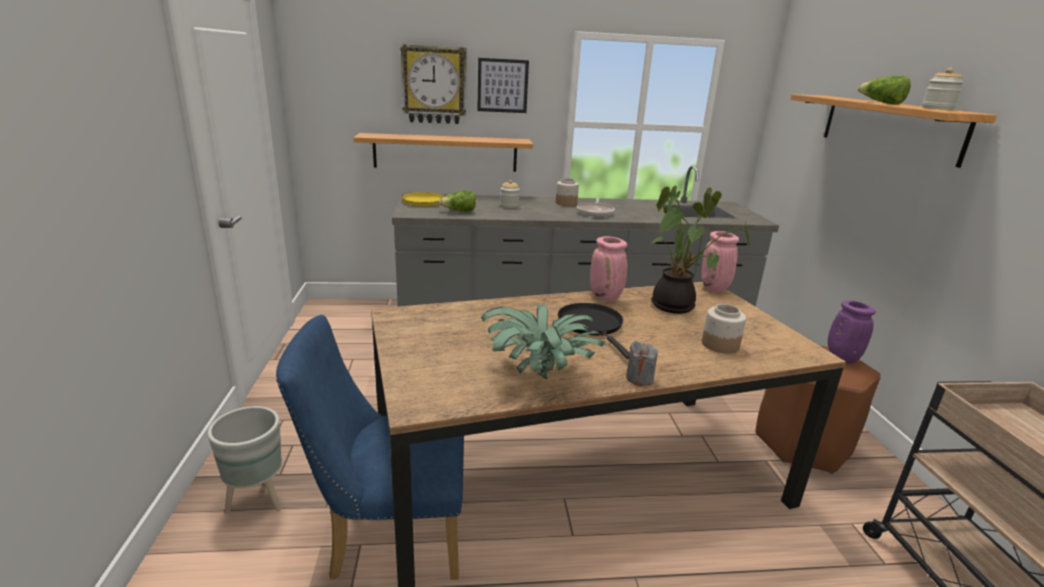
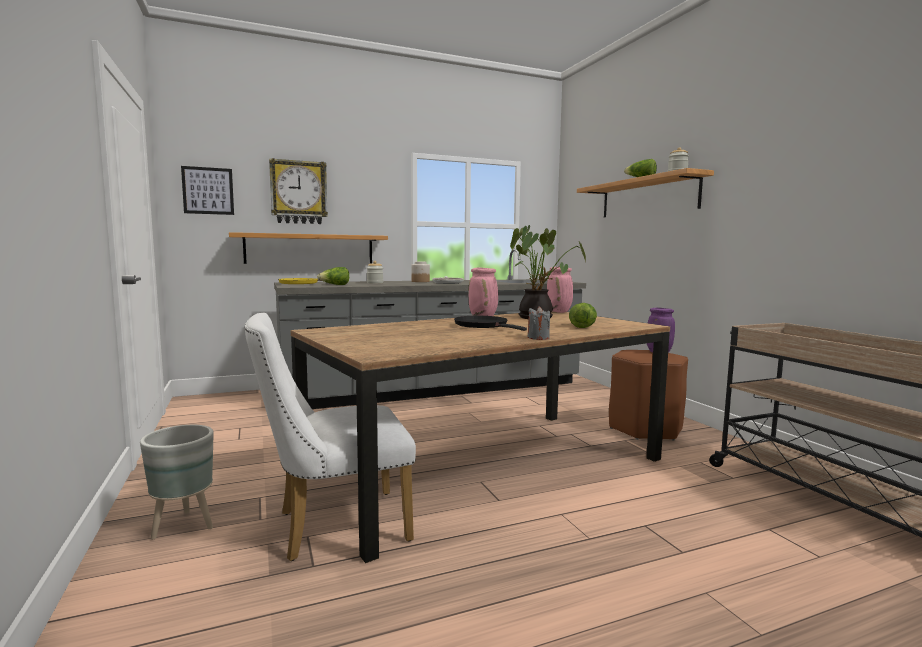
camera: 15 degrees left, 15 degrees down
(388, 535) = (333, 526): blue chair -> white chair
(502, 85) = (357, 193): picture -> picture (208, 191)
(540, 375) = (463, 341): potted plant -> none
(719, 345) = (582, 326): jar -> lettuce

